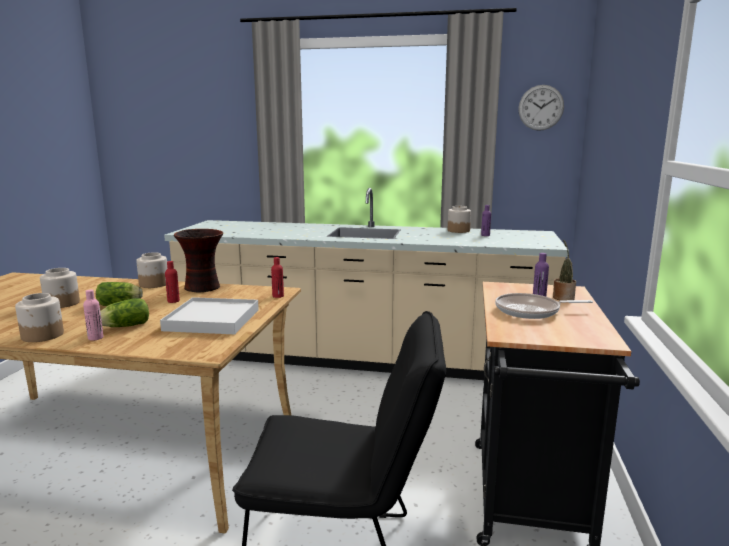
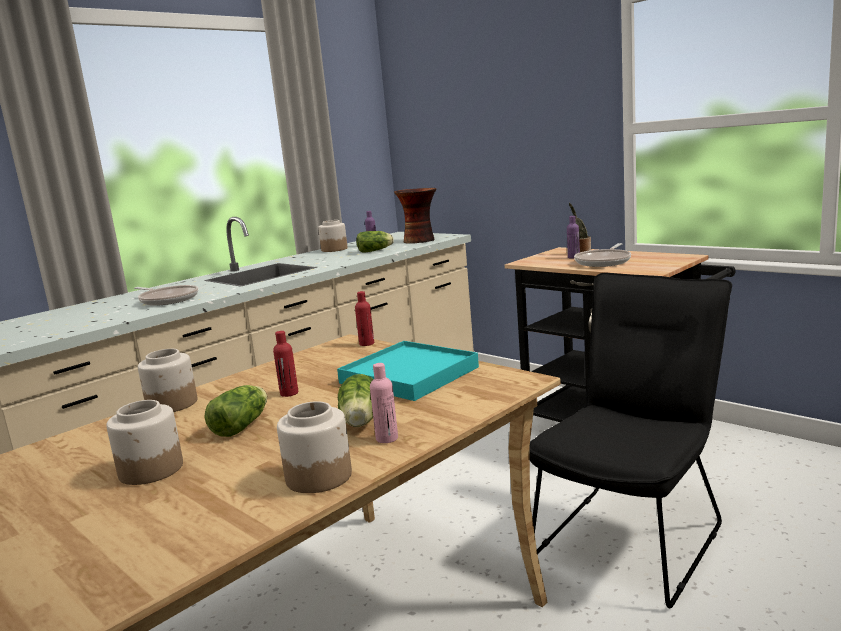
camera: 55 degrees left, 0 degrees up
(203, 288) = (256, 376): vase -> vase (420, 241)
(212, 320) = (409, 375): white tray -> turquoise tray
(284, 232) = (167, 300): none -> frying pan
(465, 239) = (376, 250): none -> lettuce
(541, 107) = (352, 105): wall clock -> none

